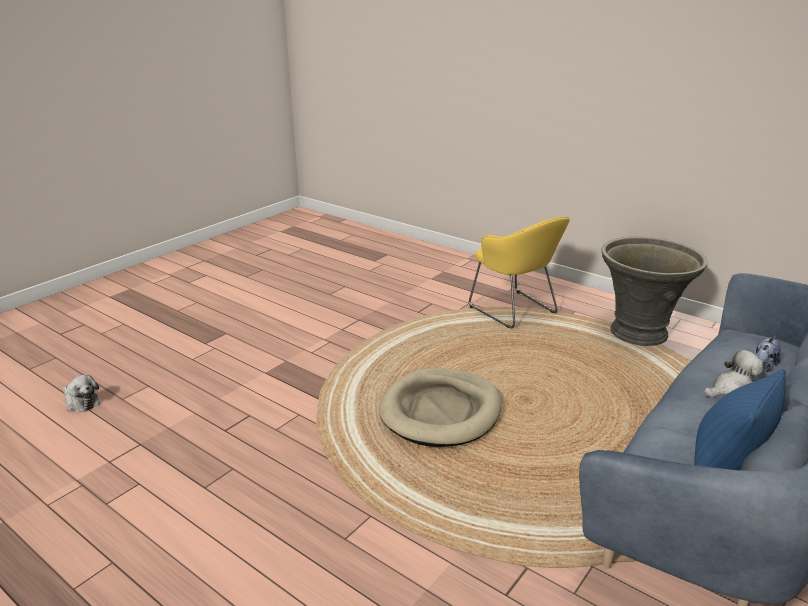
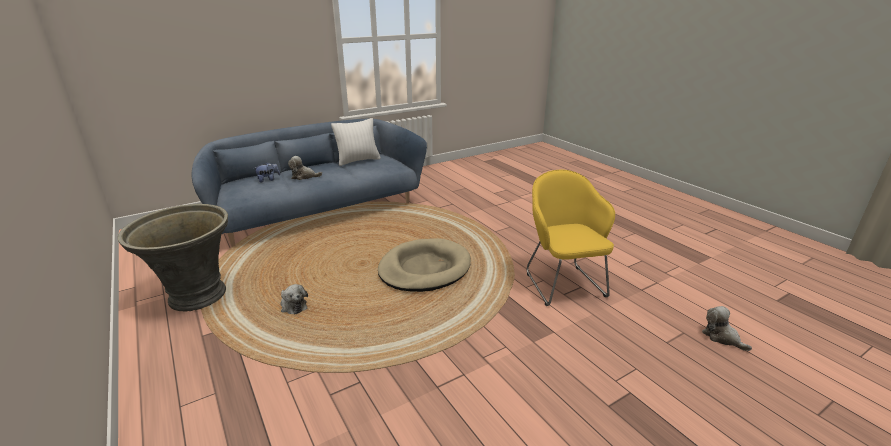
camera: 160 degrees left, 0 degrees up
(515, 311) = (256, 351): yellow armchair -> yellow armchair (562, 282)
(537, 343) = (293, 306): none -> plush toy
(726, 464) = (358, 160): blue pillow -> white pillow

